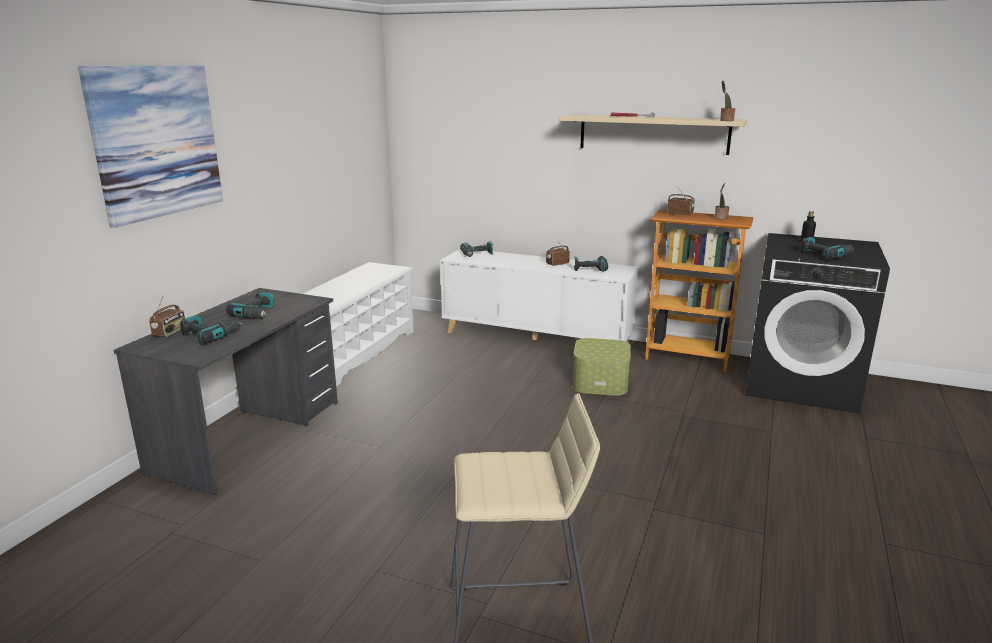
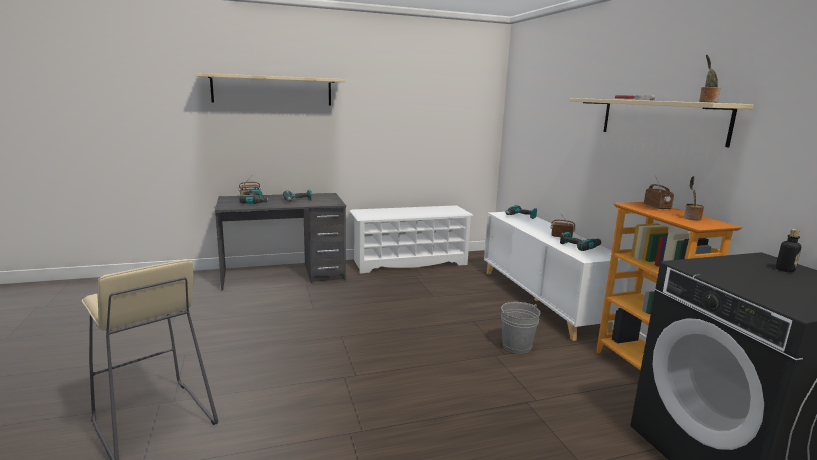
camera: 50 degrees right, 5 degrees down
(156, 141) = (272, 90): picture -> beige shelf
(600, 382) = (517, 346): storage box -> grey bucket
(825, 255) = (754, 283): power drill -> none

